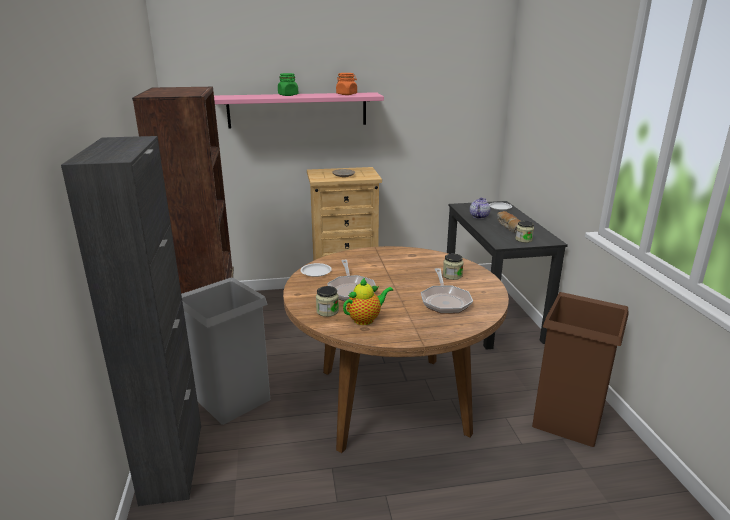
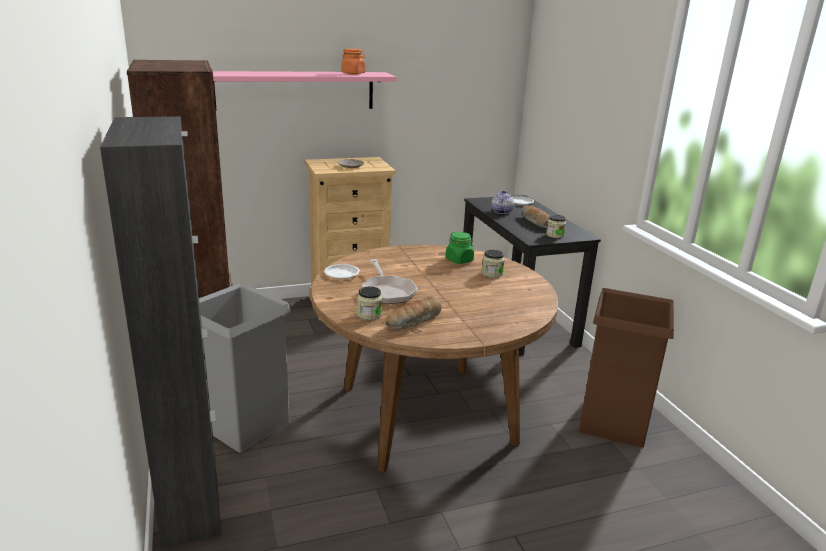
camera: 10 degrees left, 0 degrees up
(288, 95) = (286, 73): green jar -> green jar (459, 260)
(366, 319) = (414, 321): teapot -> bread
(445, 301) = (492, 300): frying pan -> none

